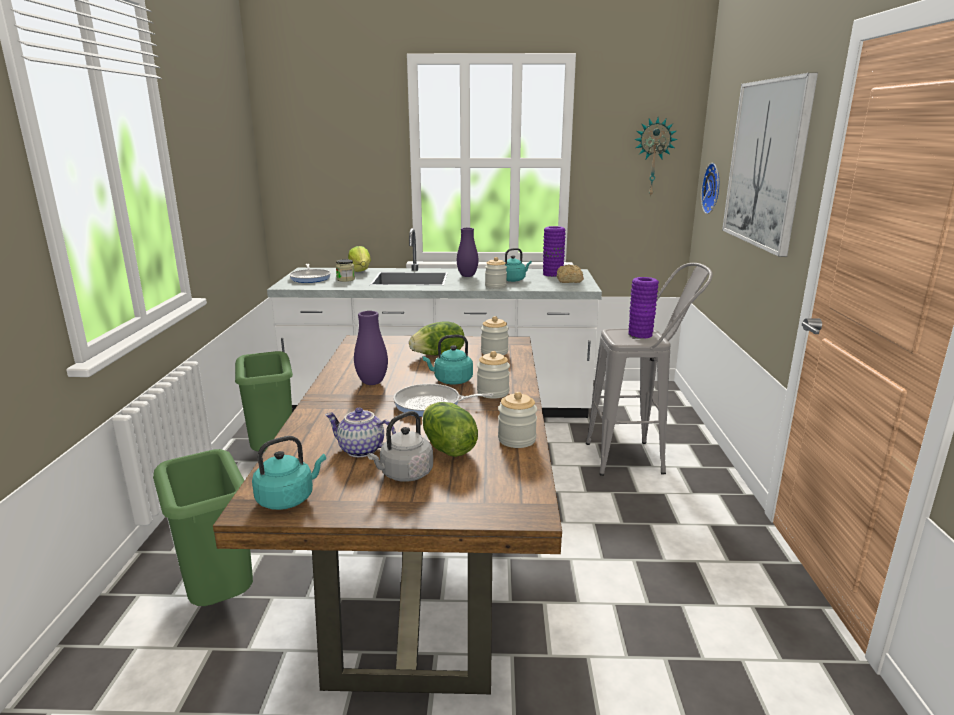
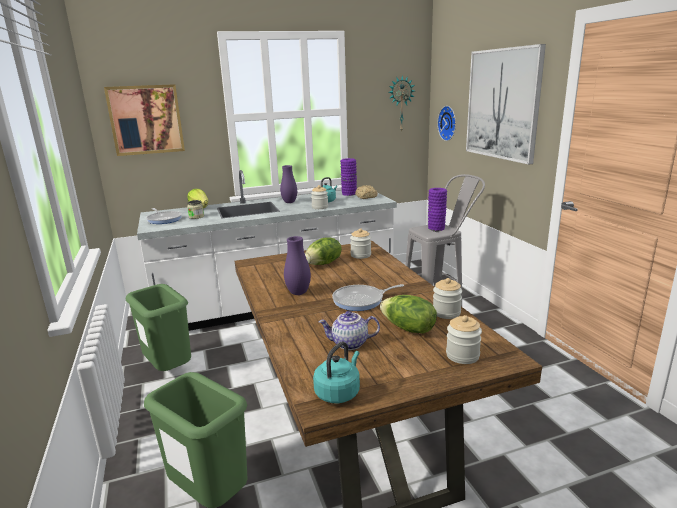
camera: 20 degrees left, 0 degrees up
(316, 159) = (146, 120): none -> picture
(404, 474) = (401, 354): grey kettle -> none
(451, 380) = (354, 281): turquoise kettle -> none
(493, 392) = (393, 284): jar -> jar (462, 355)

